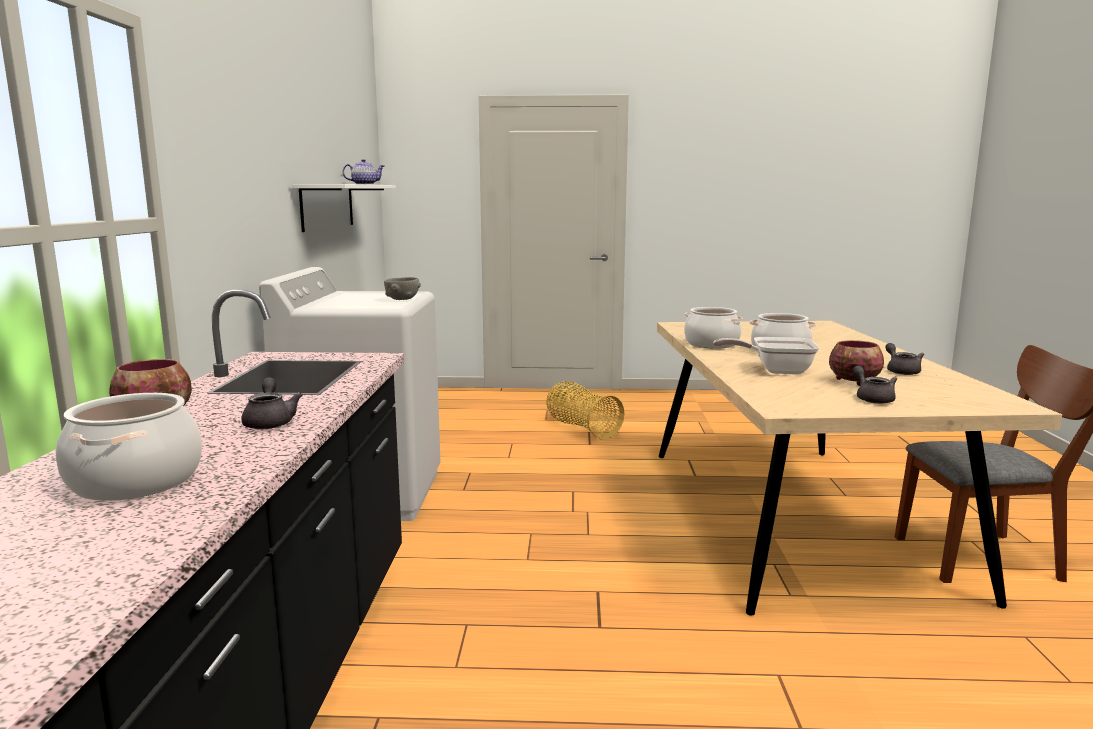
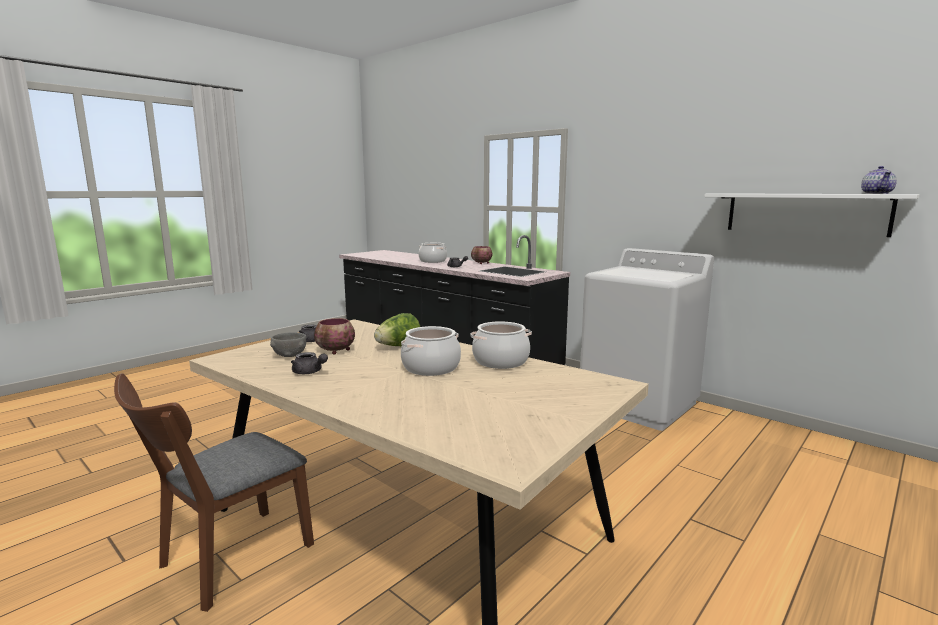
camera: 130 degrees right, 0 degrees up
(402, 300) = (630, 275): grey bowl -> grey bowl (289, 355)
(582, 428) = (763, 542): basket -> none
(775, 370) = (398, 346): frying pan -> lettuce

